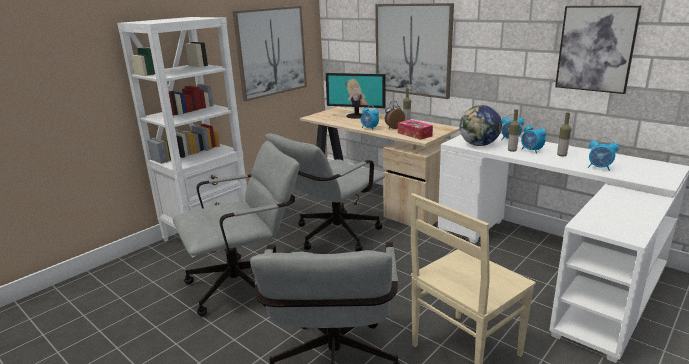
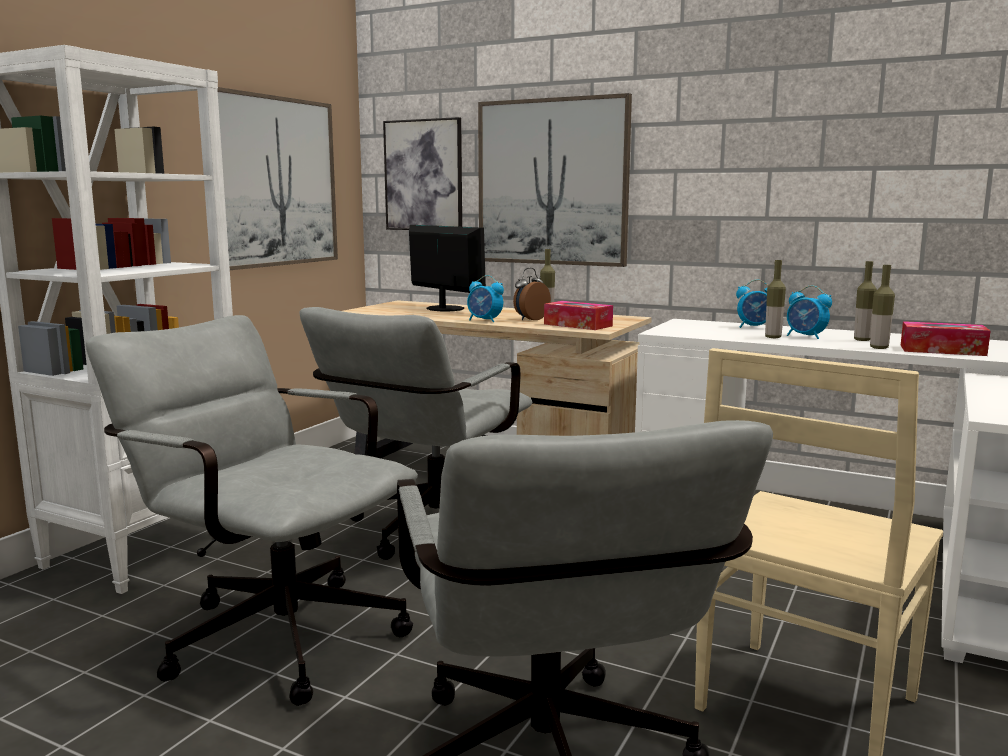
camera: 15 degrees left, 10 degrees down
(246, 283) = (271, 631): grey office chair -> grey office chair turned 105 degrees counterclockwise
(356, 116) = (444, 309): monitor -> monitor turned 135 degrees counterclockwise
(479, 145) = (708, 333): globe -> none
(564, 163) = (879, 348): none -> bottle
(595, 49) = (894, 158): picture -> picture (423, 175)
(599, 168) = (942, 350): alarm clock -> tissue box

